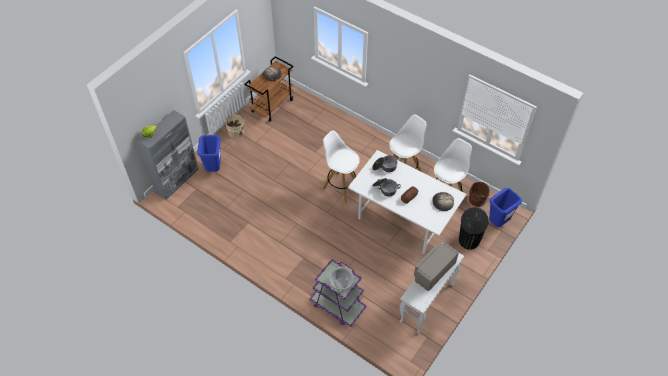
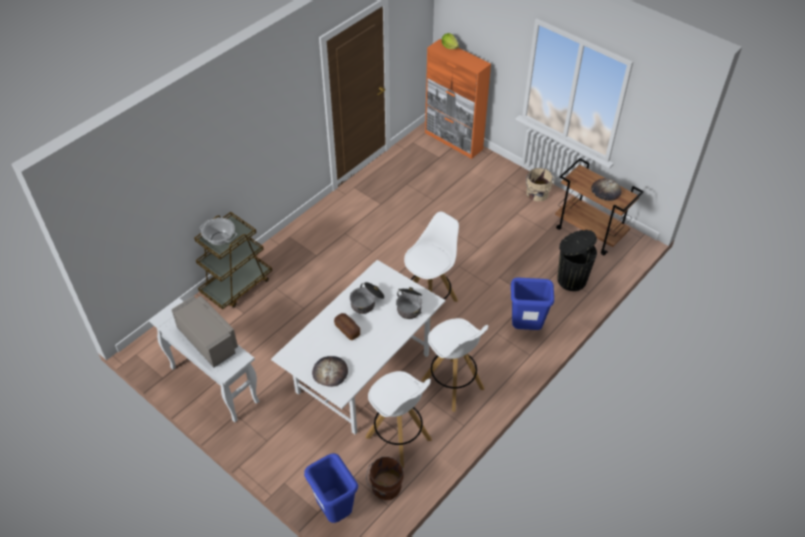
camera: 95 degrees right, 5 degrees down
(177, 180) = (454, 141): grey cabinet -> orange cabinet
(214, 168) = (471, 172): blue trash can -> blue trash can (526, 328)
(337, 305) = (237, 285): purple cart -> brown cart
(468, 241) = (306, 458): black trash can -> black trash can (570, 279)

